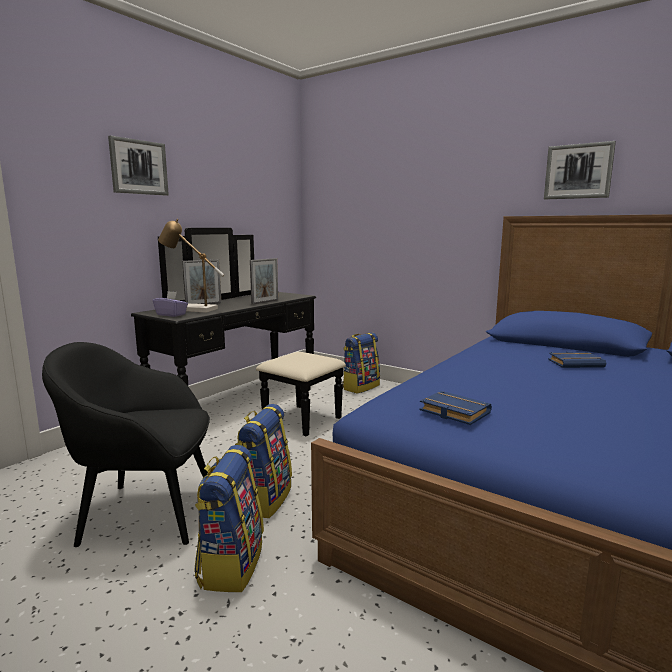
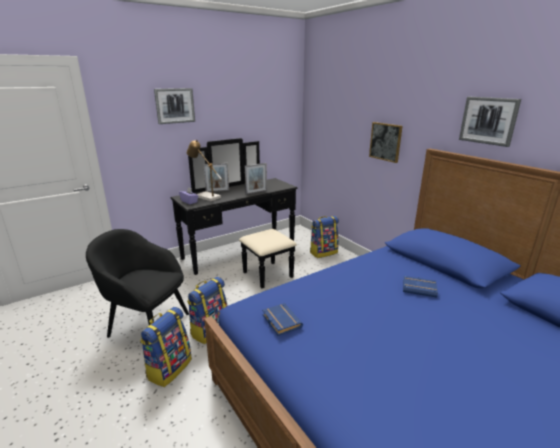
camera: 20 degrees right, 10 degrees up
(438, 220) = (385, 141): none -> picture

